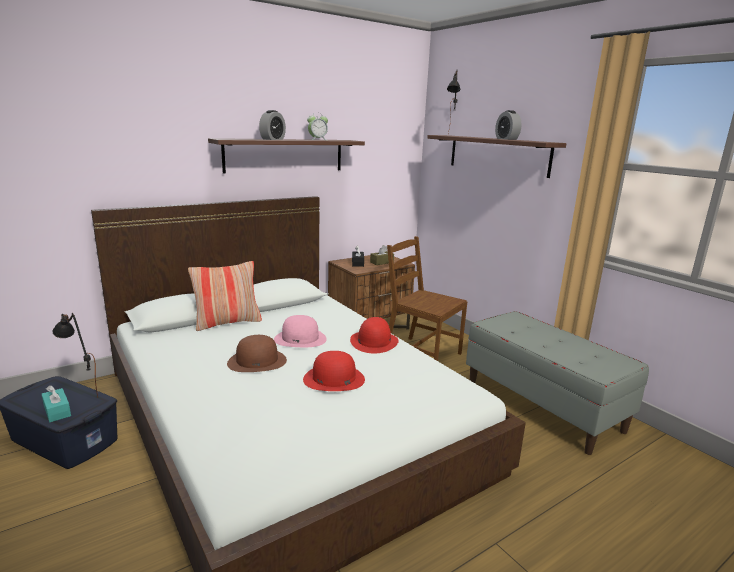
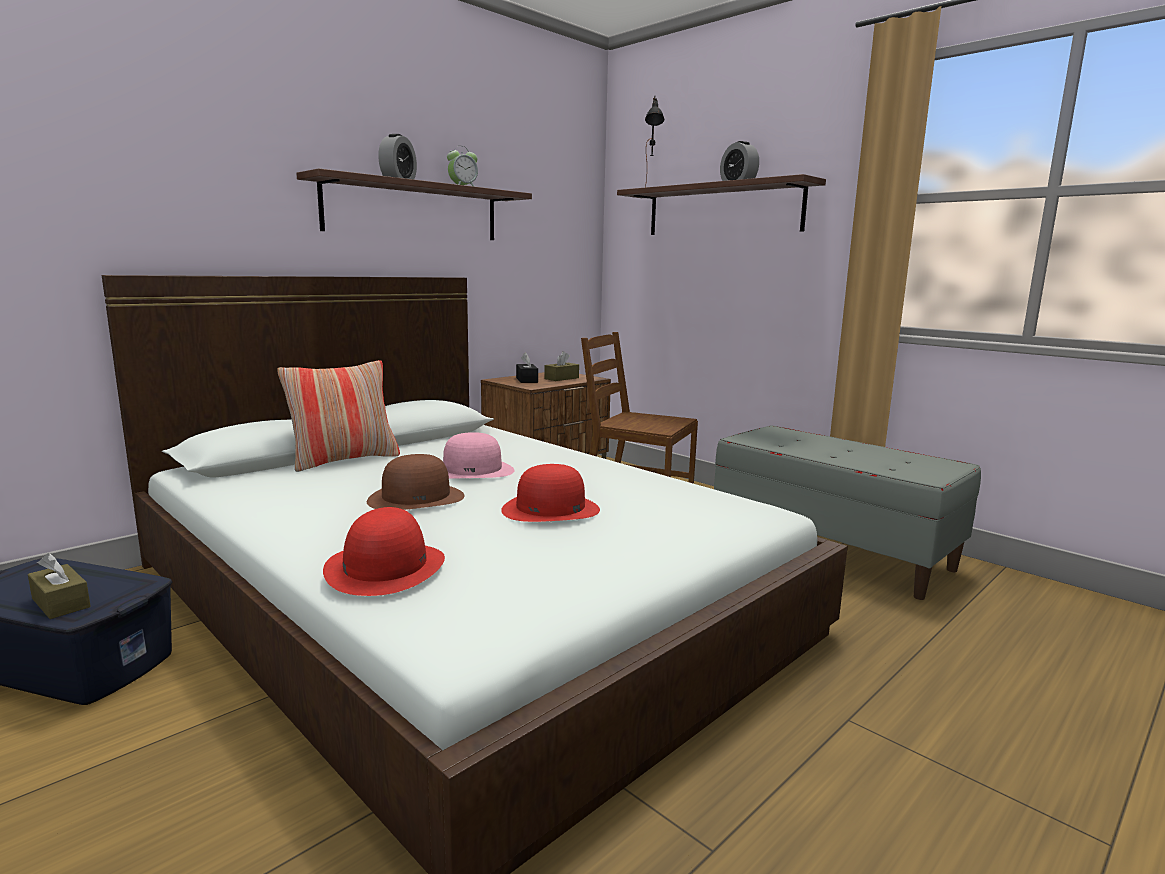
camera: 10 degrees left, 5 degrees down
(57, 411) = (61, 603): turquoise tissue box -> brown tissue box
(81, 393) = (101, 576): black table lamp -> none
(374, 341) = (588, 467): red hat -> red hat (385, 567)

